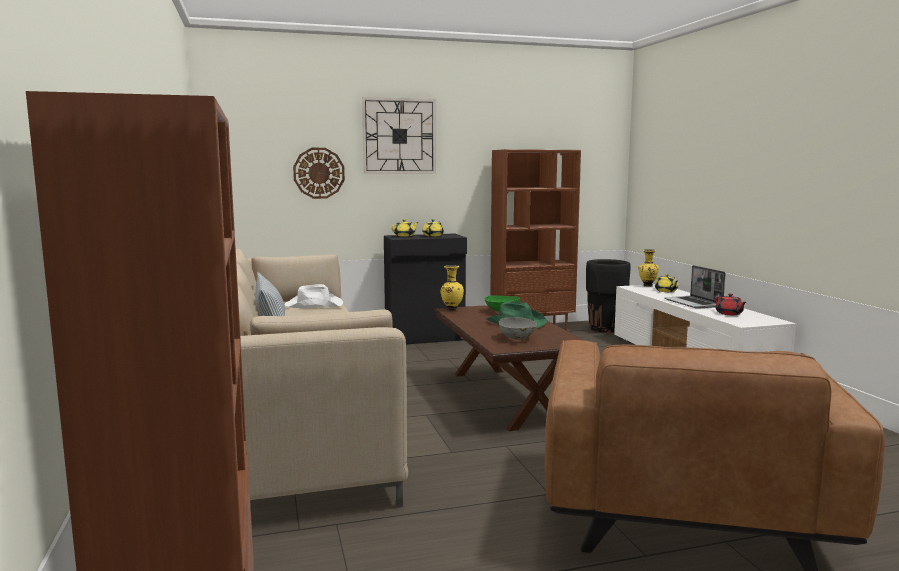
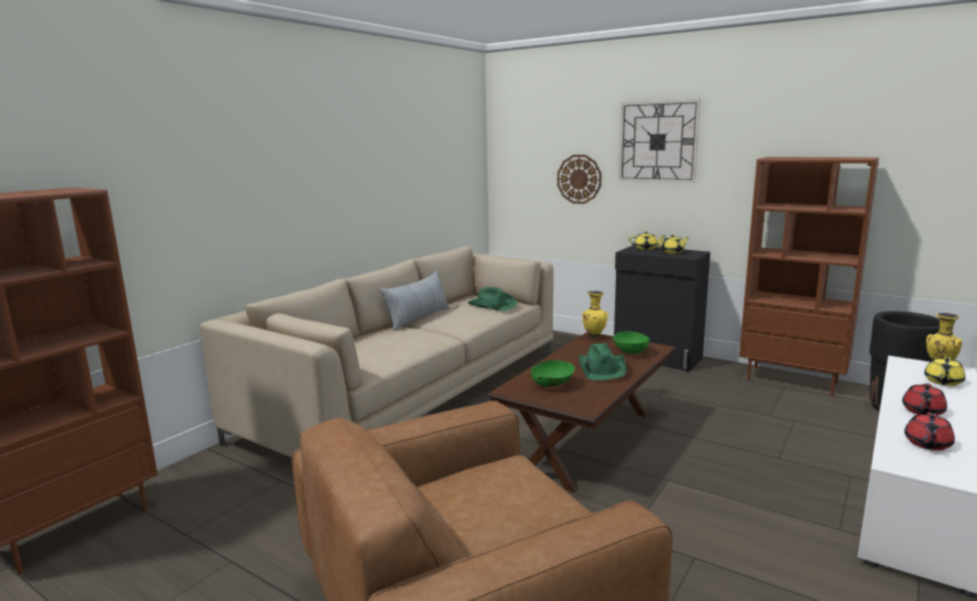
camera: 50 degrees right, 5 degrees up
(313, 305) = (492, 305): white hat -> green hat
(517, 338) = (552, 385): grey bowl -> green bowl
(693, 303) = (922, 411): laptop -> red teapot

